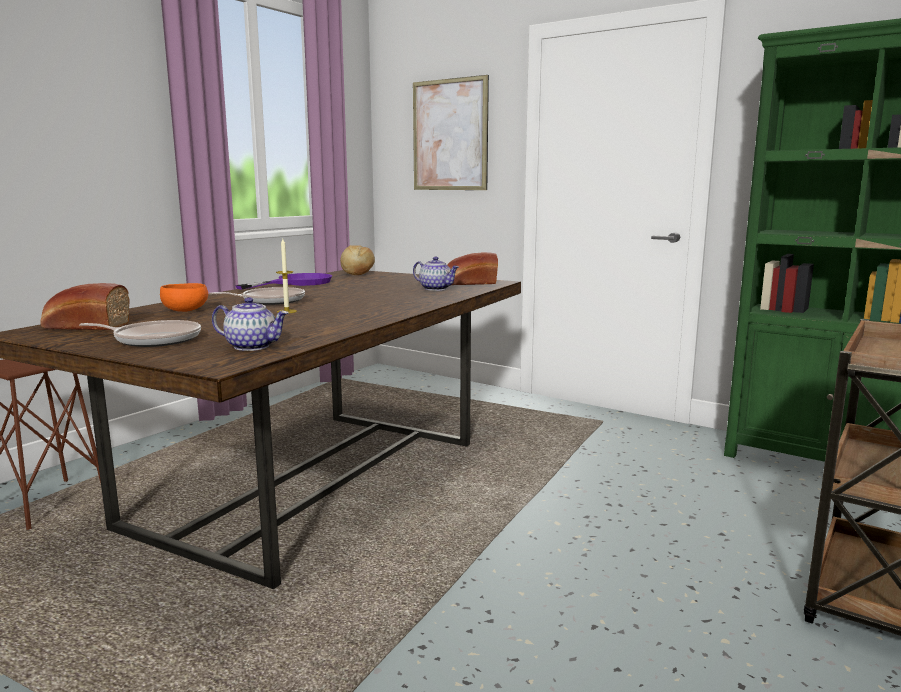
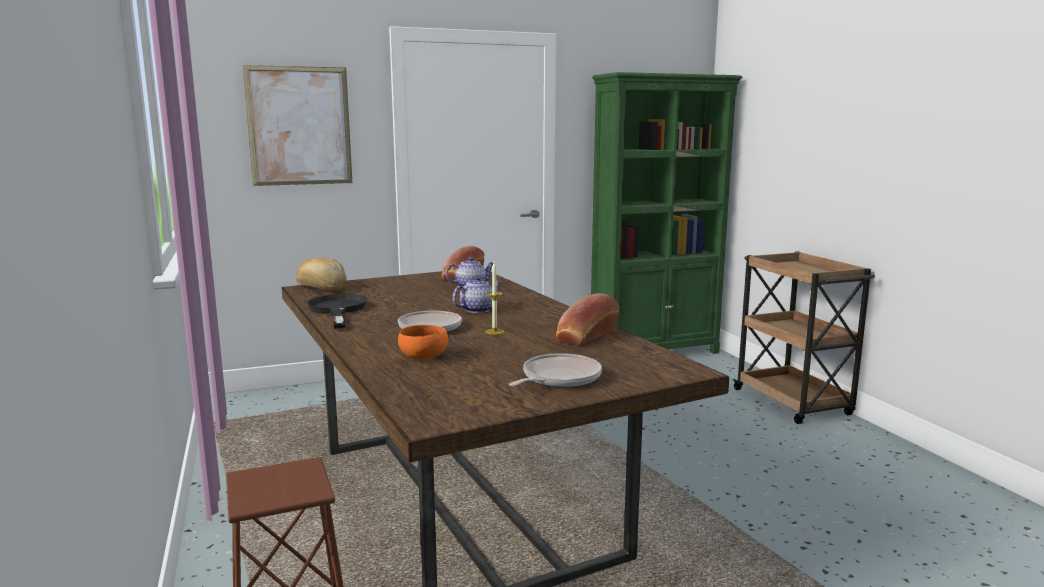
camera: 55 degrees left, 0 degrees up
(84, 326) = (441, 396): bread -> bread (585, 336)
(252, 346) = (631, 356): teapot -> teapot (477, 310)
(296, 283) = (337, 310): purple frying pan -> black frying pan

